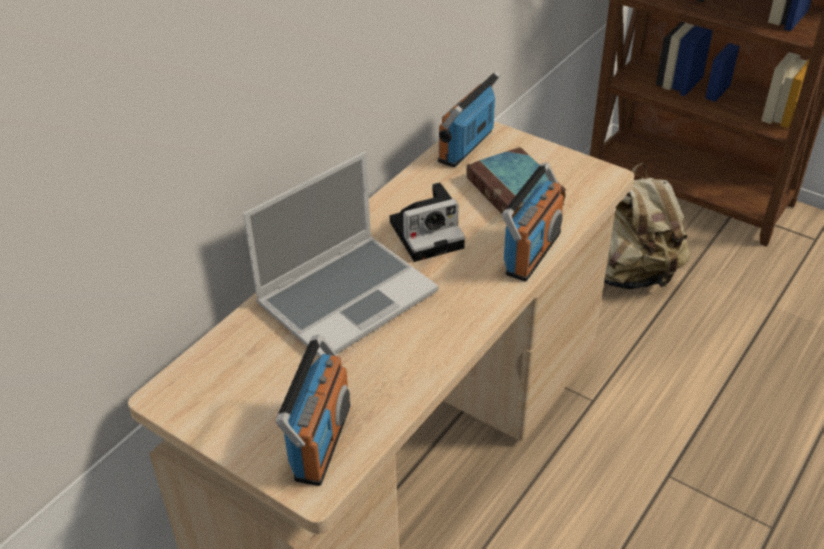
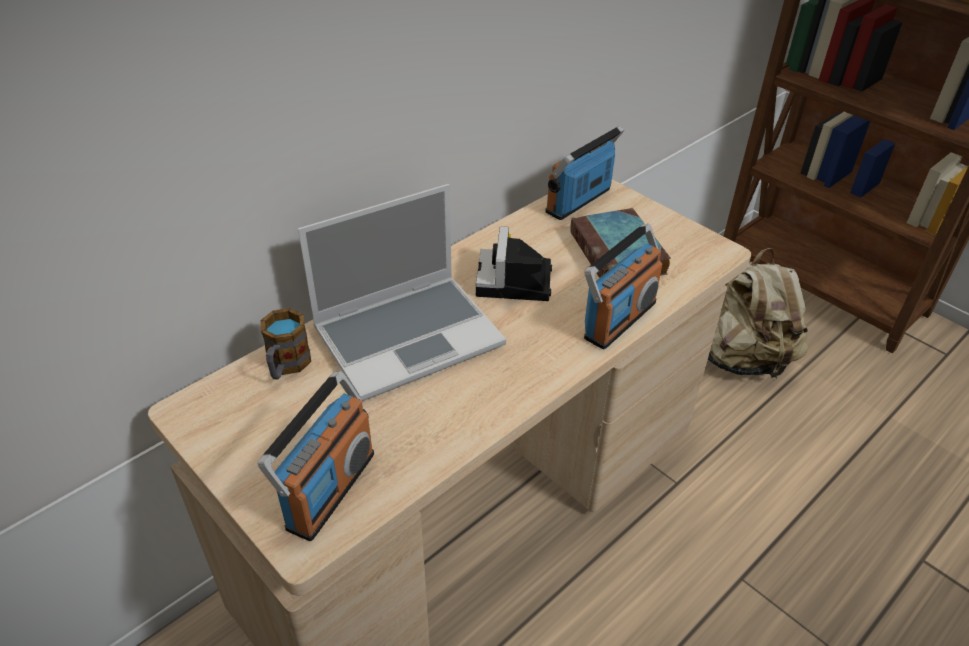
camera: 10 degrees right, 0 degrees up
(242, 342) = (286, 366): none -> mug
(429, 233) = (514, 283): camera -> camera turned 105 degrees clockwise

